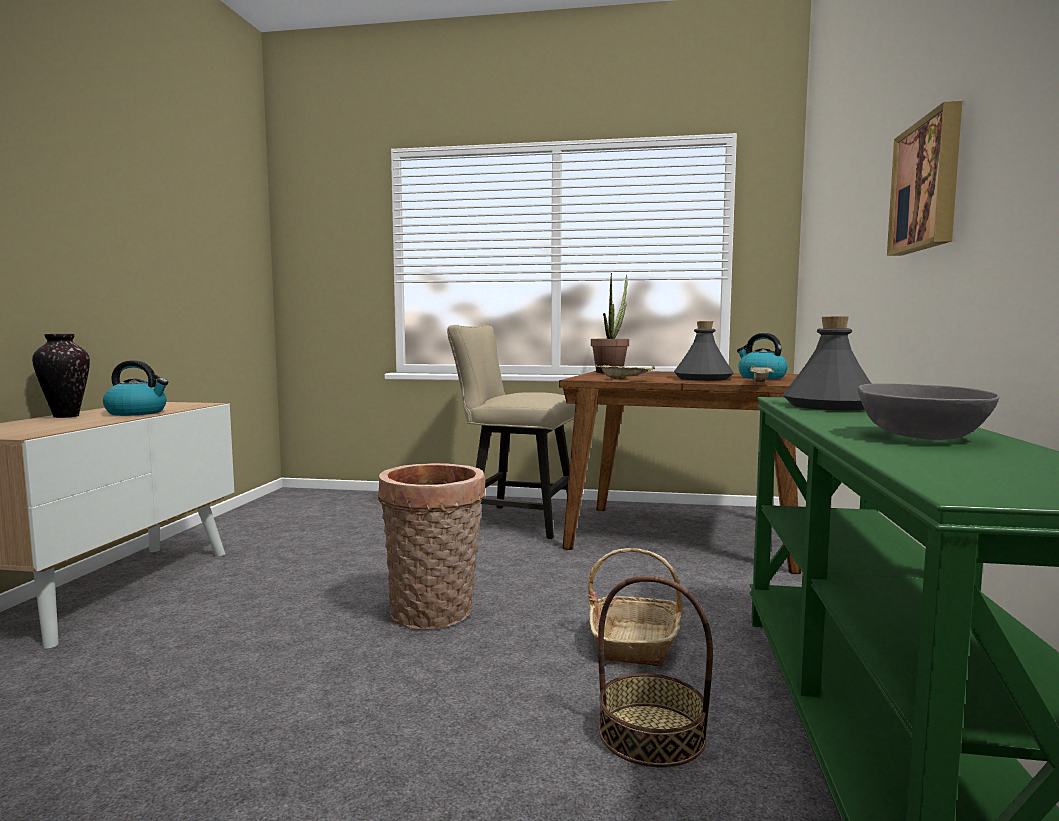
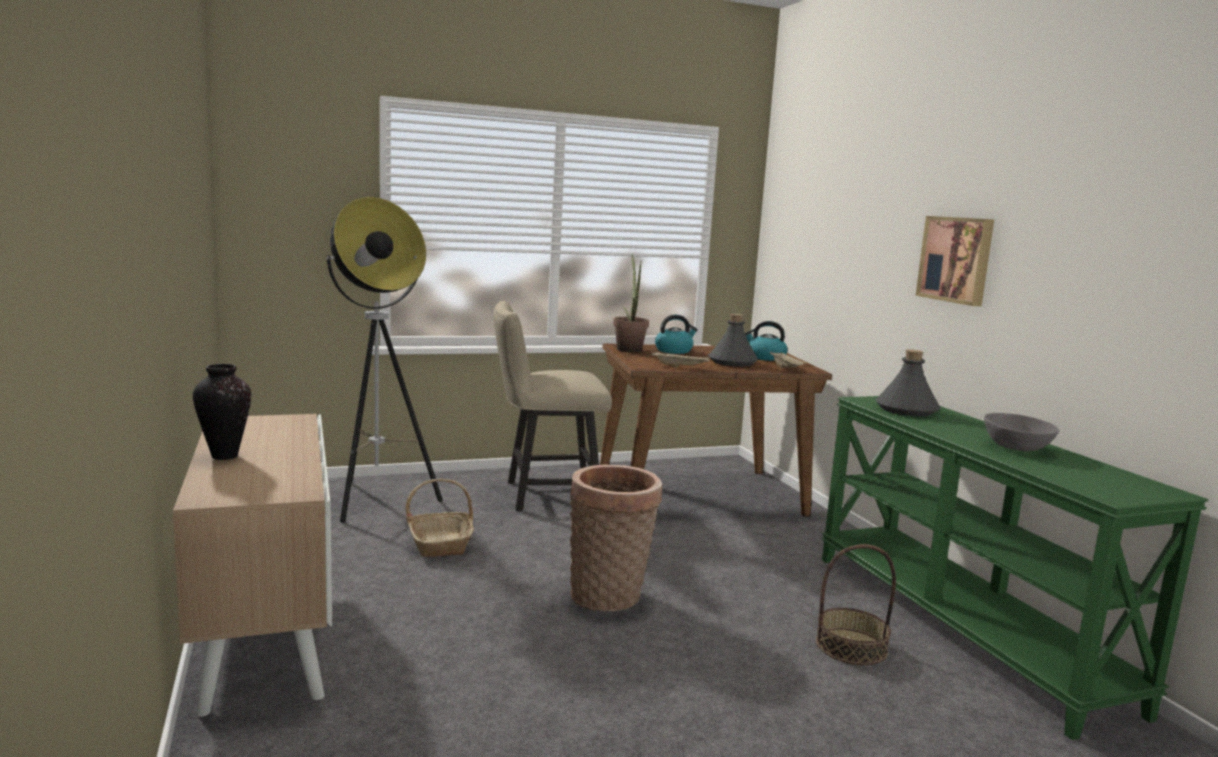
camera: 30 degrees left, 5 degrees up
(137, 413) = (284, 442): kettle -> kettle (674, 351)
(365, 508) = (376, 500): none -> floor lamp
(635, 642) = (772, 589): basket -> basket (440, 543)

